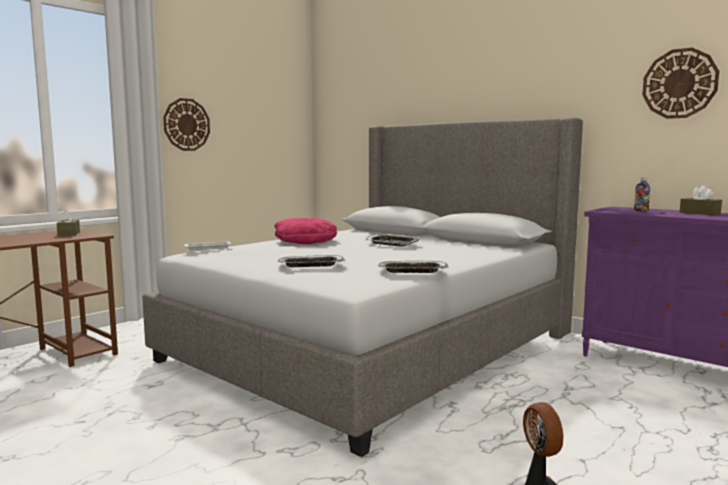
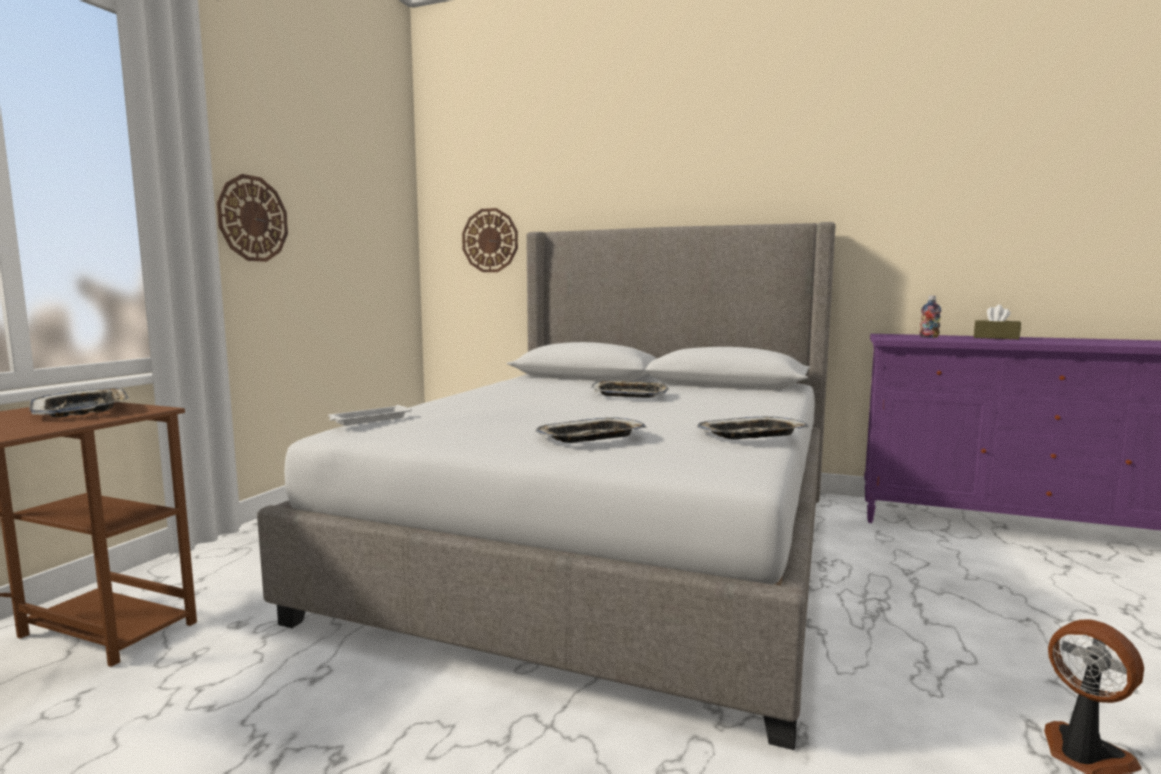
camera: 20 degrees left, 0 degrees up
(69, 234) = (83, 410): brown tissue box -> tray
(306, 241) = (499, 398): pink pillow -> none
(679, 83) = (956, 183): wall clock -> wall clock (490, 240)

